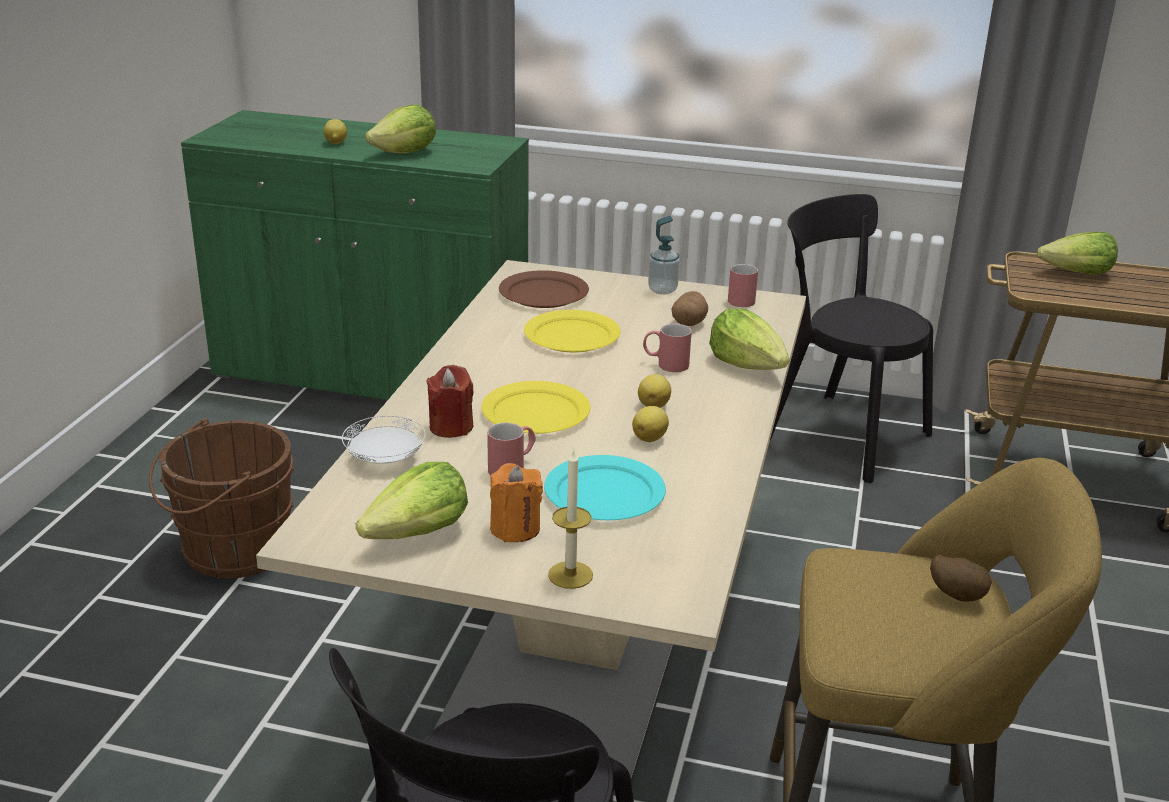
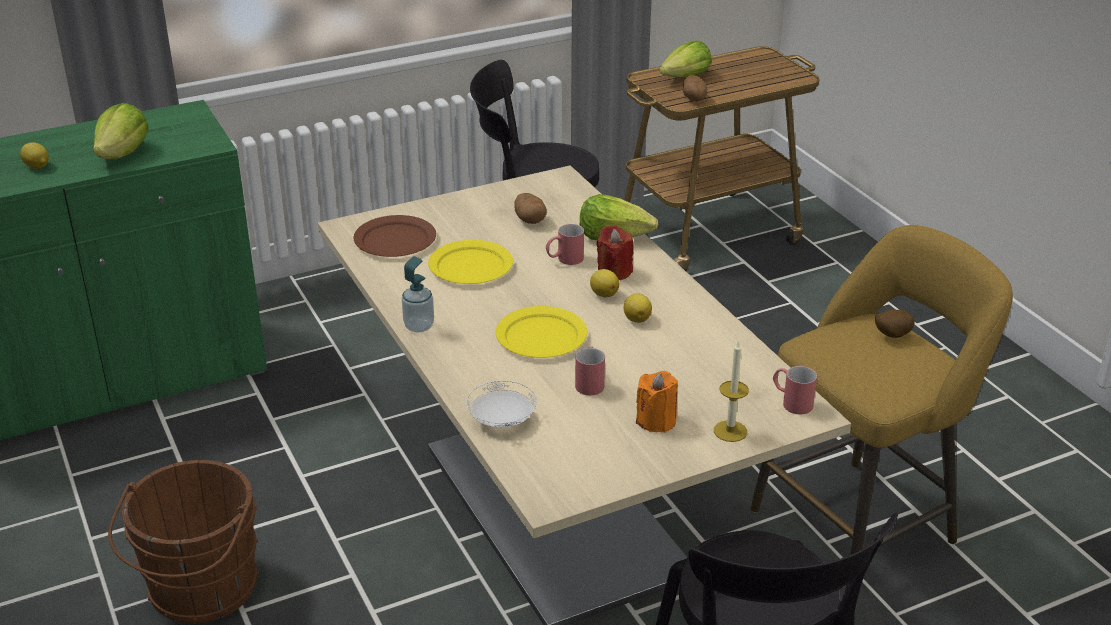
camera: 40 degrees left, 5 degrees up
(418, 533) = (607, 456): lettuce -> none
(451, 427) = (505, 375): red candle -> red candle (614, 272)
(603, 494) = (668, 370): turquoise plate -> none
(662, 290) = (473, 201): soap dispenser -> soap dispenser (419, 326)
(739, 298) = (533, 186): red mug -> red mug (791, 402)
(1054, 293) = (694, 99): none -> potato

